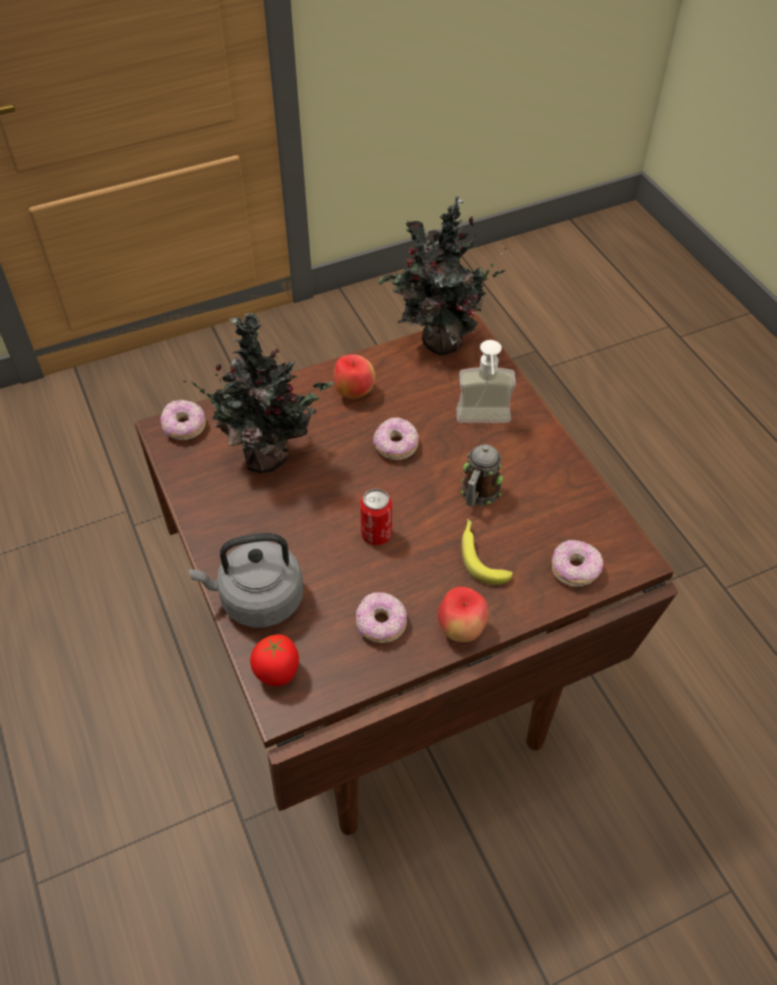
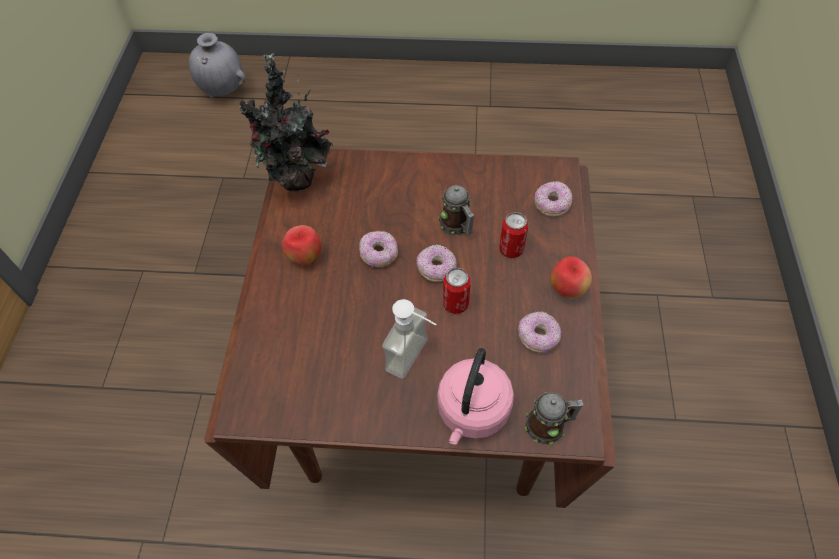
camera: 60 degrees left, 5 degrees up
(184, 427) = (251, 397): donut -> donut (436, 269)
(257, 600) = (472, 412): grey kettle -> pink kettle
(270, 455) = (329, 343): potted plant -> none
(278, 674) = (549, 425): tomato -> mug
(481, 555) = (511, 249): banana -> can
(483, 424) = (395, 193): soap dispenser -> soap dispenser (416, 359)
(646, 288) = (224, 91): none -> grey vase

